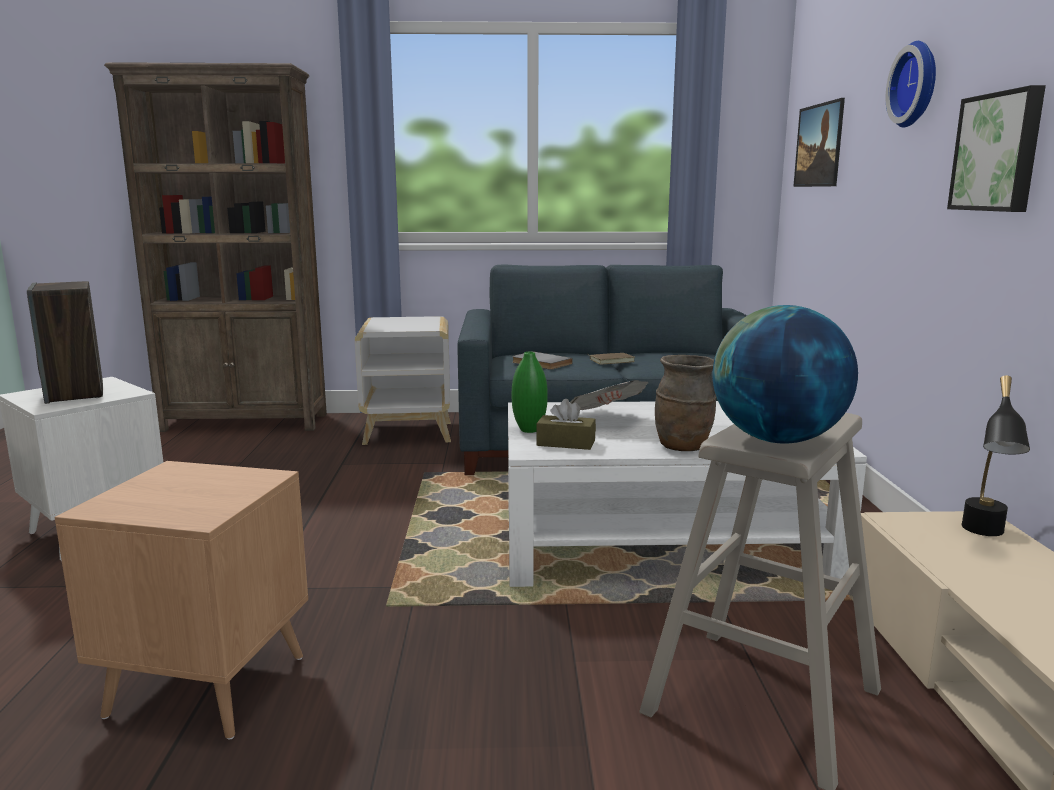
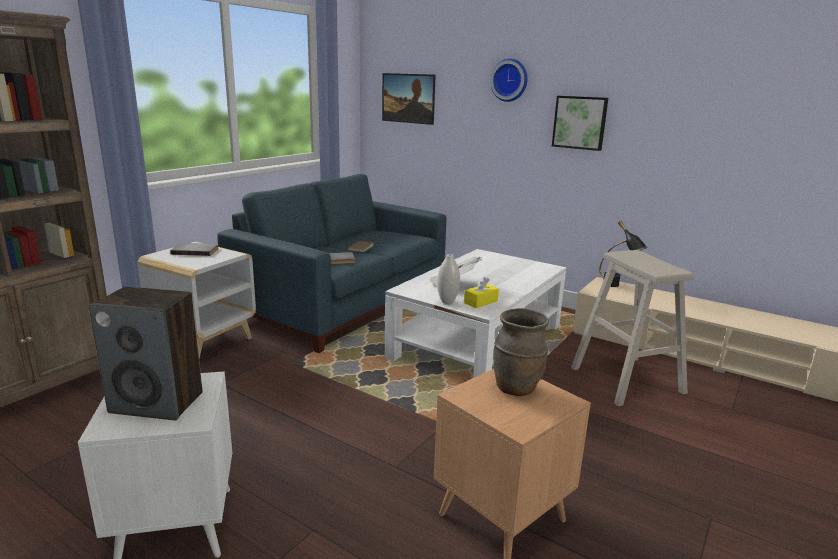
camera: 55 degrees left, 5 degrees up
(413, 321) = (196, 251): none -> grey book
(529, 430) = (447, 302): green vase -> white vase
(566, 443) = (481, 302): brown tissue box -> yellow tissue box
(683, 447) = (518, 286): brown vase -> brown vase (516, 388)
(777, 440) = (664, 267): globe -> none

